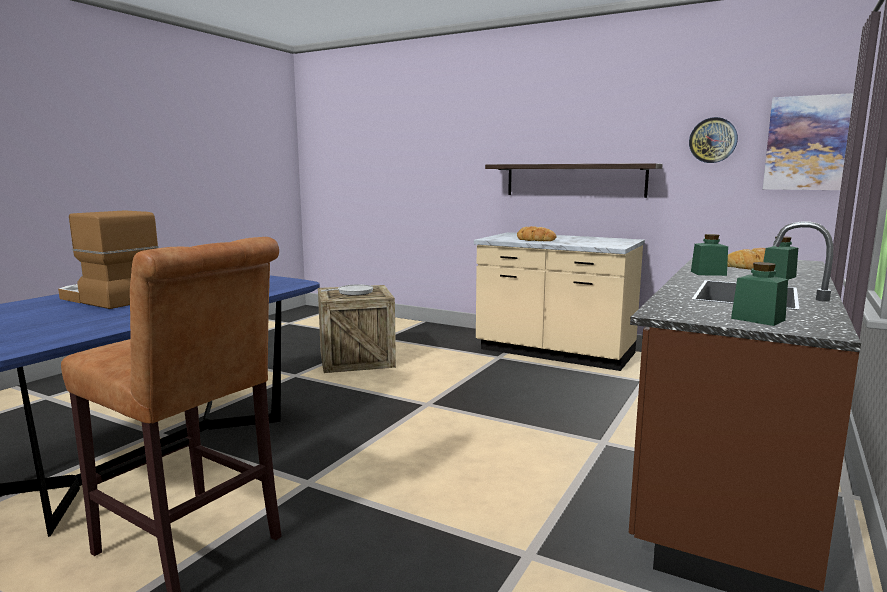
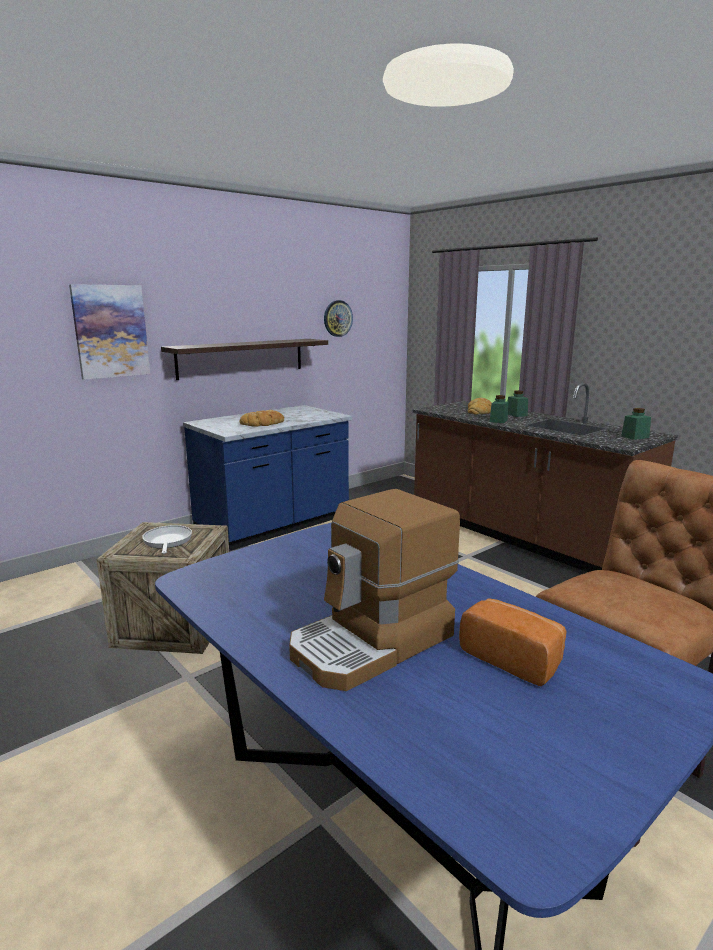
camera: 70 degrees left, 5 degrees up
(72, 319) = (512, 658): none -> bread
(554, 352) = (274, 526): beige counter -> blue counter
(806, 143) = (384, 320): picture -> picture (110, 331)

